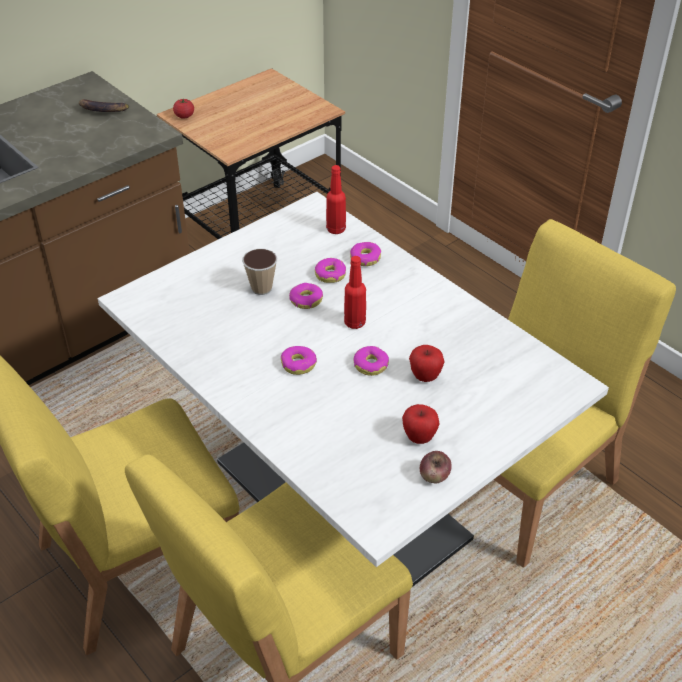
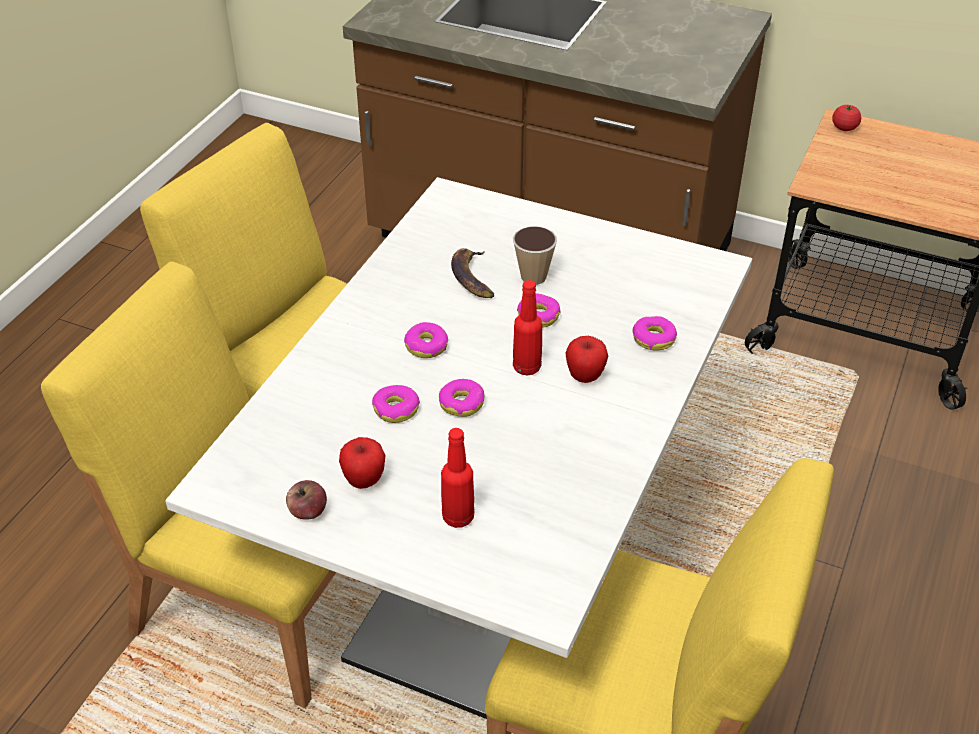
camera: 65 degrees right, 0 degrees up
(102, 110) = (704, 45): banana -> banana (472, 277)
(330, 274) = (599, 320): donut -> donut (396, 409)
(336, 229) = (689, 297): red bottle -> red bottle (458, 517)
(425, 376) = (471, 456): apple -> apple (585, 376)

